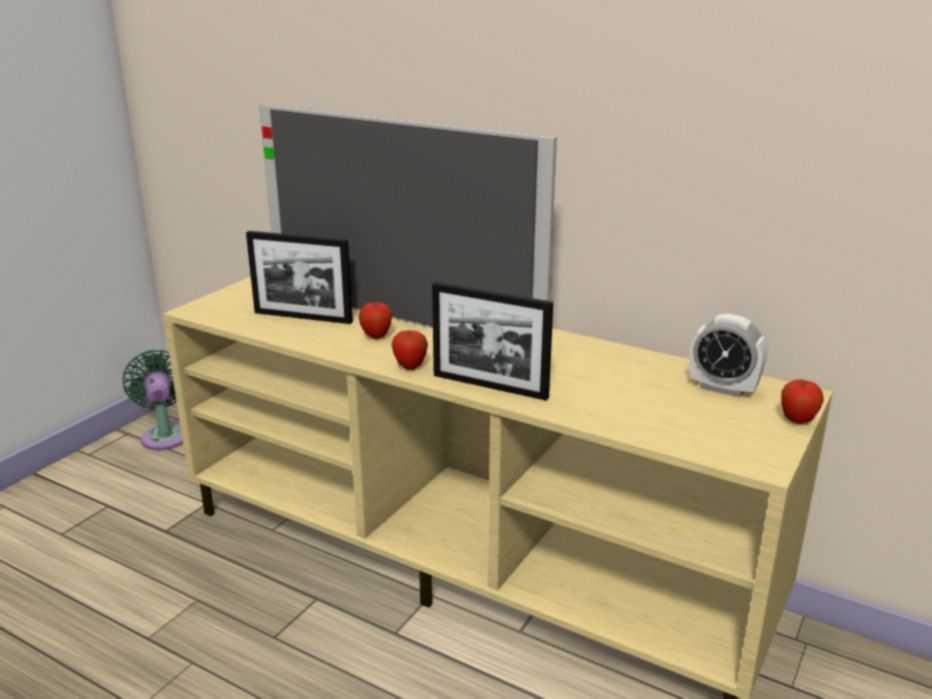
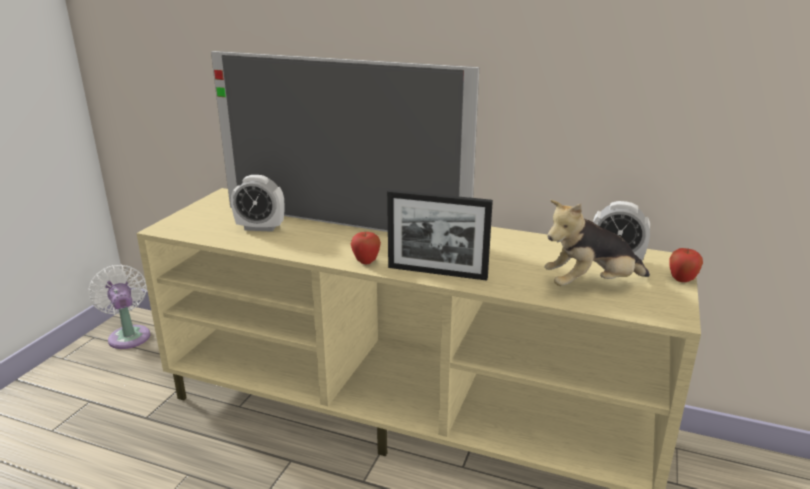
camera: 10 degrees left, 0 degrees up
(165, 435) = (128, 335): green fan -> white fan
(303, 317) = (260, 228): picture frame -> alarm clock
(376, 337) = (328, 239): apple -> none
(674, 417) = (591, 285): none -> plush toy

